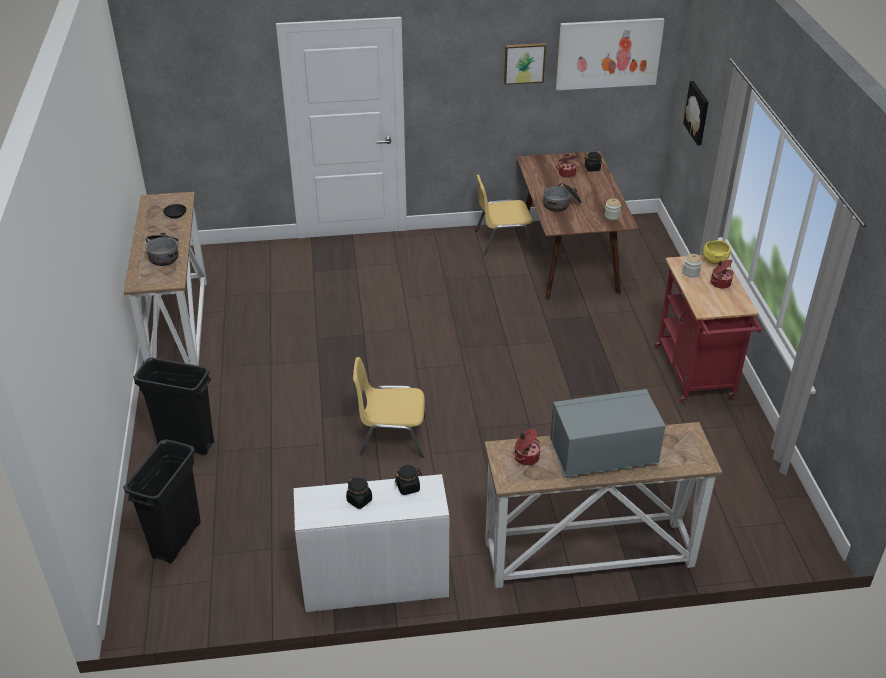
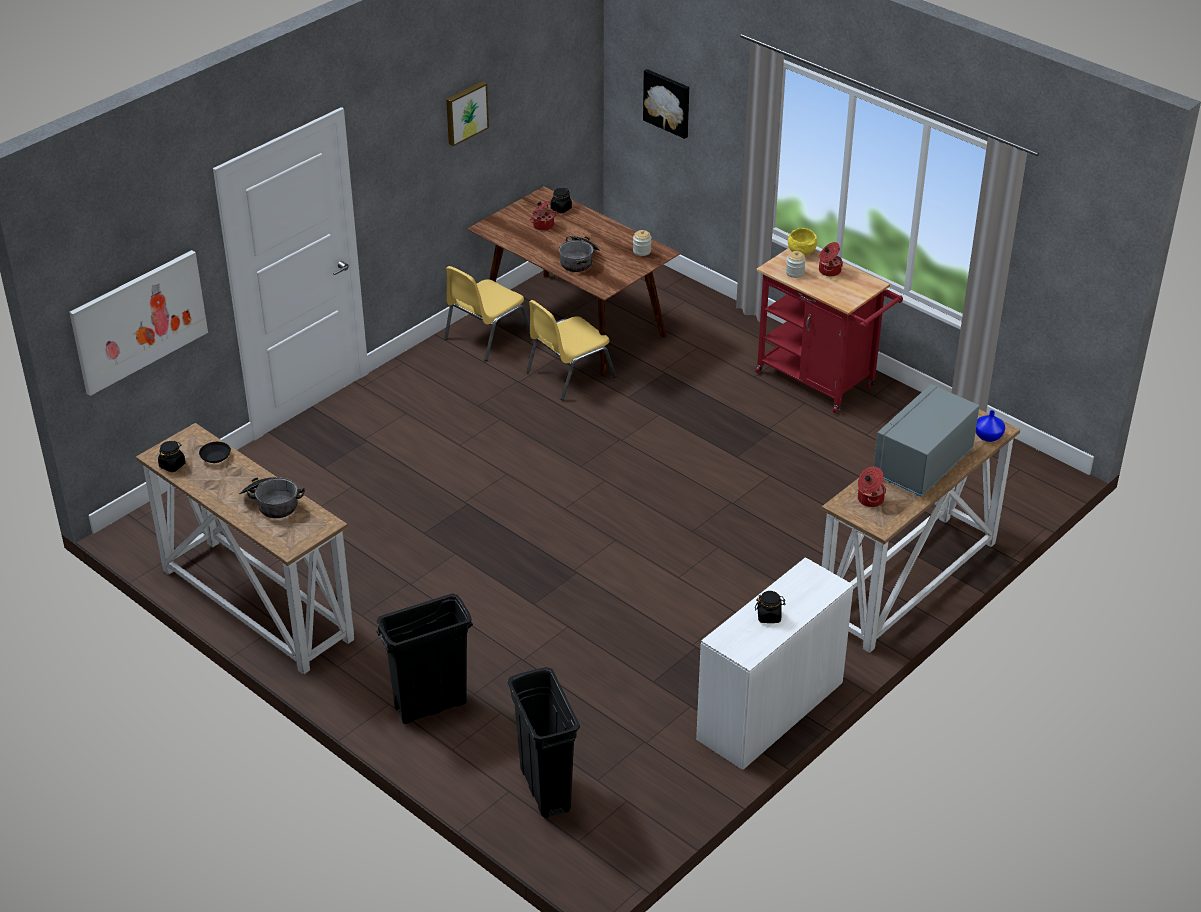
camera: 40 degrees left, 0 degrees up
(391, 435) = (622, 582): yellow chair -> yellow chair (568, 374)
(408, 487) = (793, 583): black jar -> black jar (172, 465)
(608, 53) = (541, 69): picture -> picture (139, 321)
(686, 463) = (988, 436): none -> blue vase

